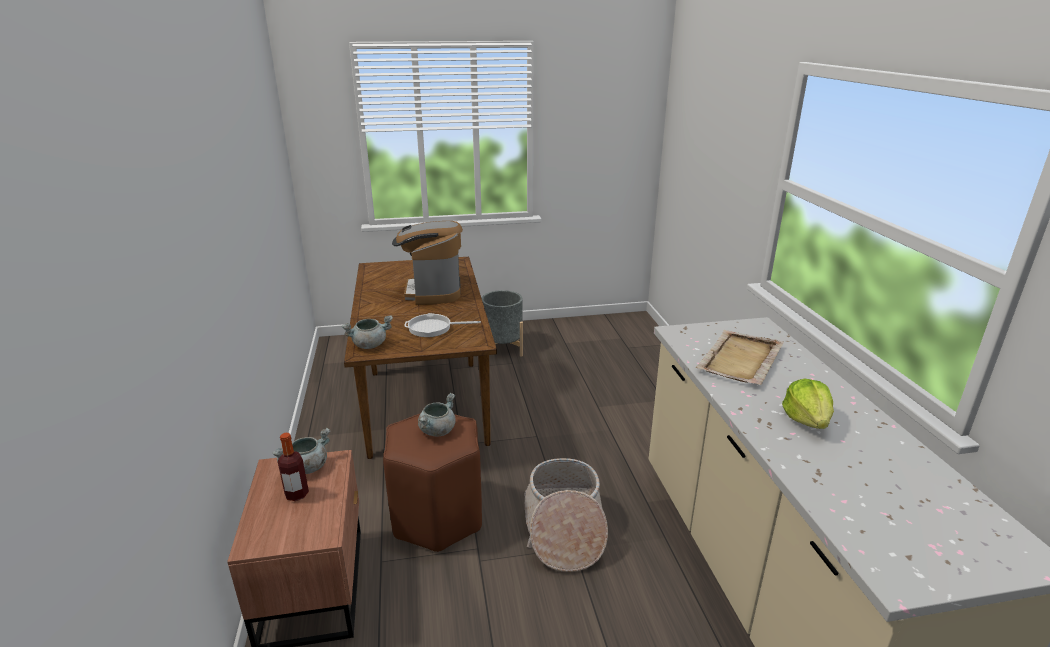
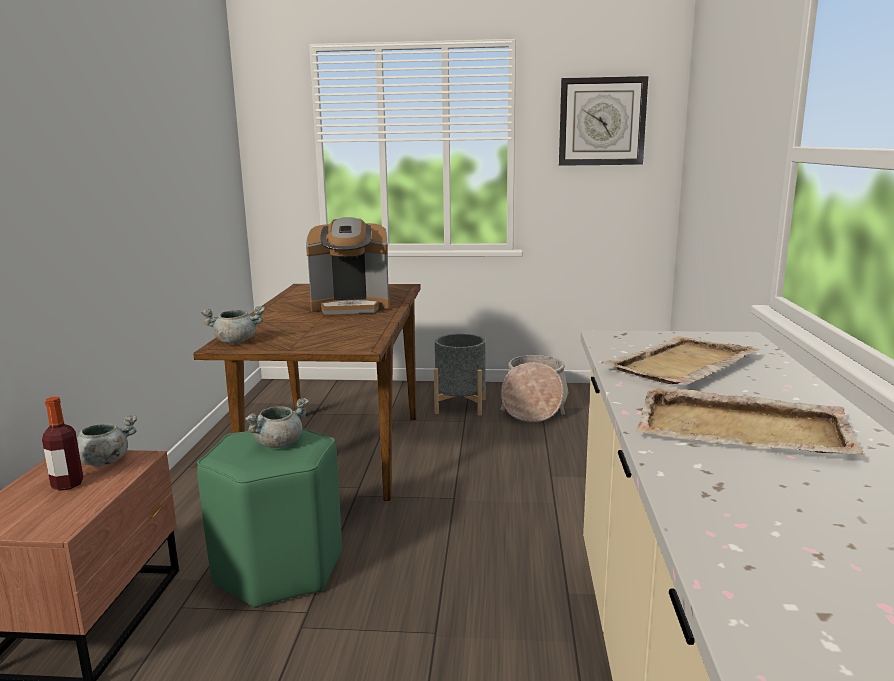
camera: 15 degrees right, 10 degrees down
(432, 291) = (351, 306): coffee machine -> coffee machine turned 105 degrees counterclockwise
(433, 328) = (321, 333): frying pan -> none
(436, 517) = (277, 569): brown stool -> green stool
(564, 529) = (433, 608): basket -> basket (533, 406)
(602, 110) = (602, 121): none -> wall clock
(807, 420) = (743, 429): lettuce -> beige tray

